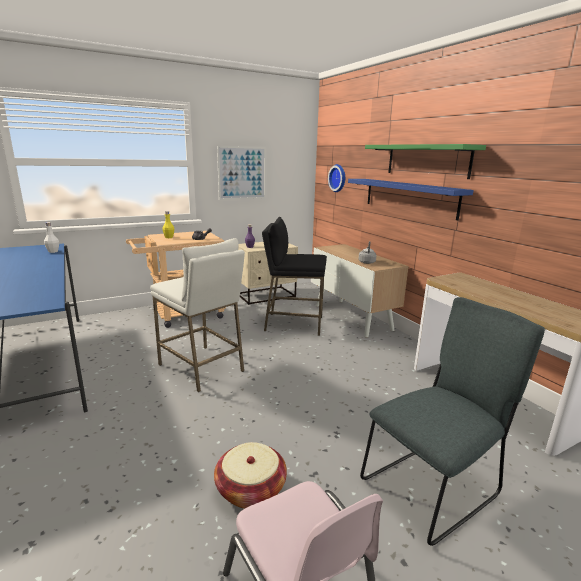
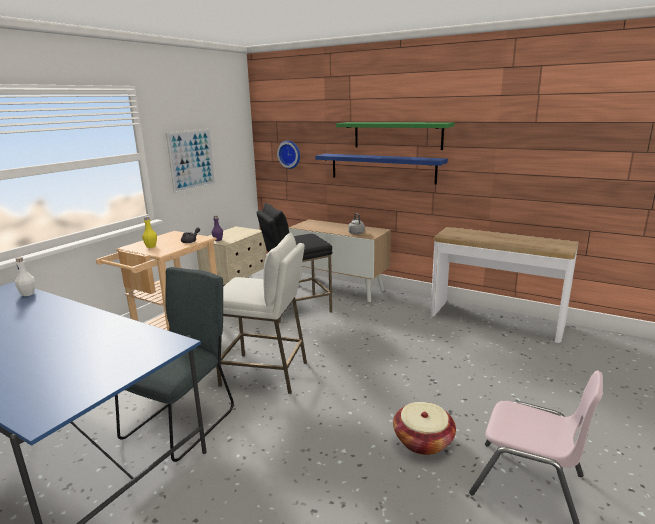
camera: 30 degrees left, 0 degrees up
(434, 485) = (522, 386): grey chair -> grey chair (183, 421)

